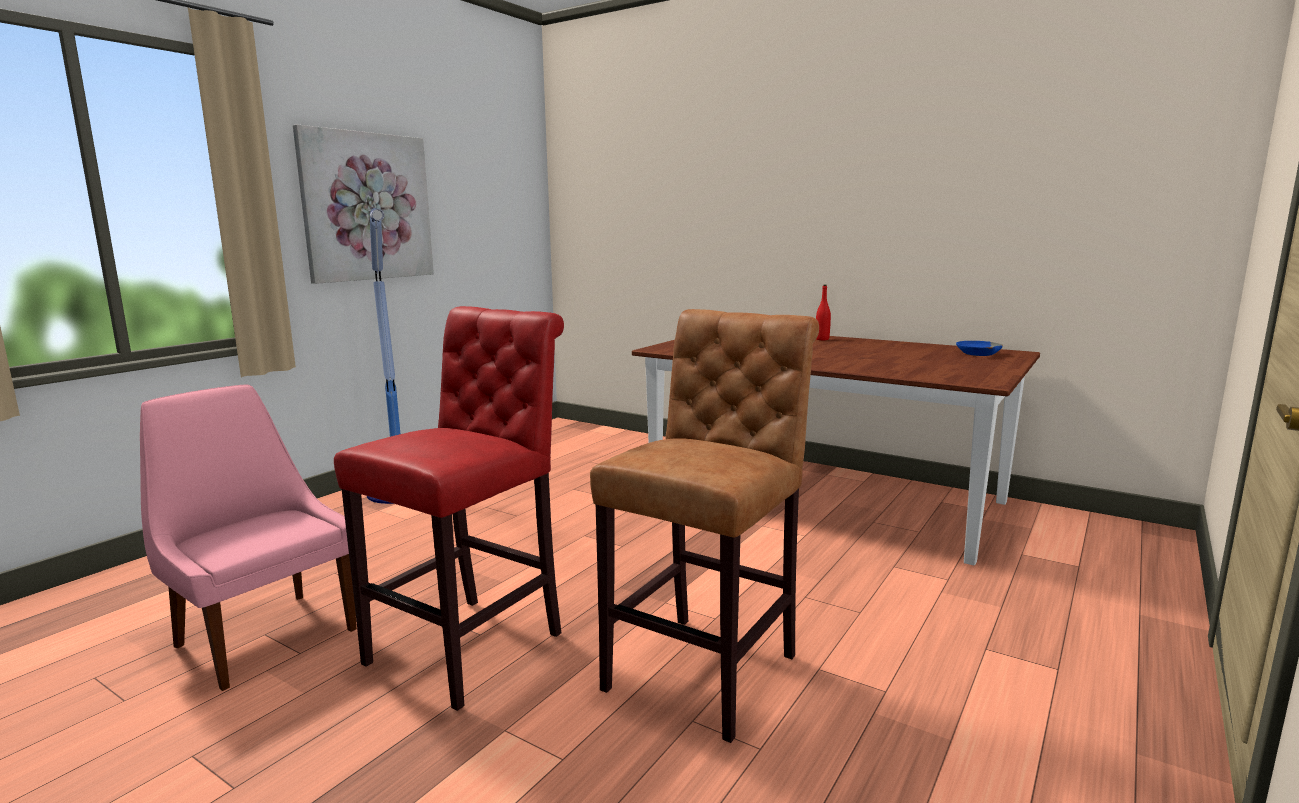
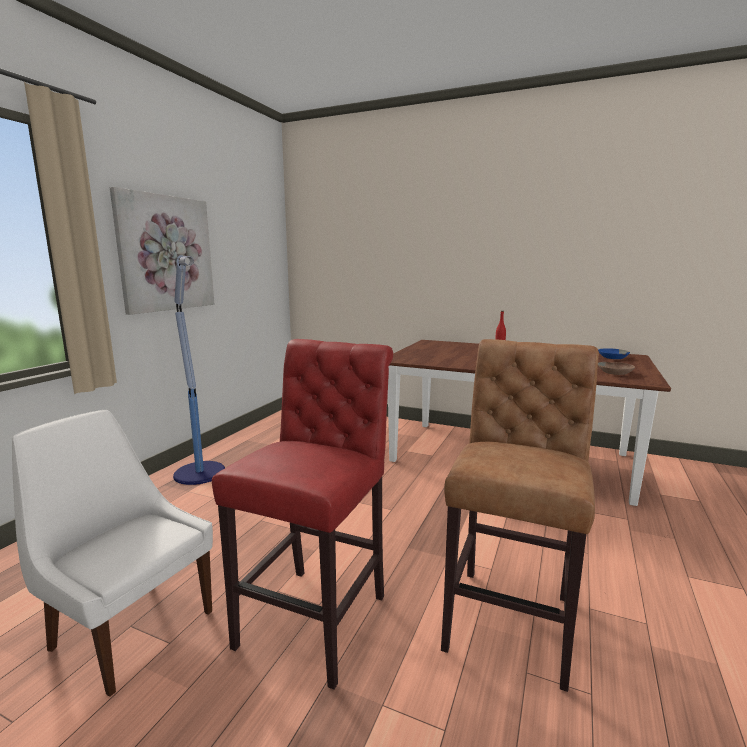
camera: 10 degrees left, 0 degrees up
(263, 636) = (130, 628): pink chair -> white chair
(952, 371) = (616, 372): none -> brown bowl

